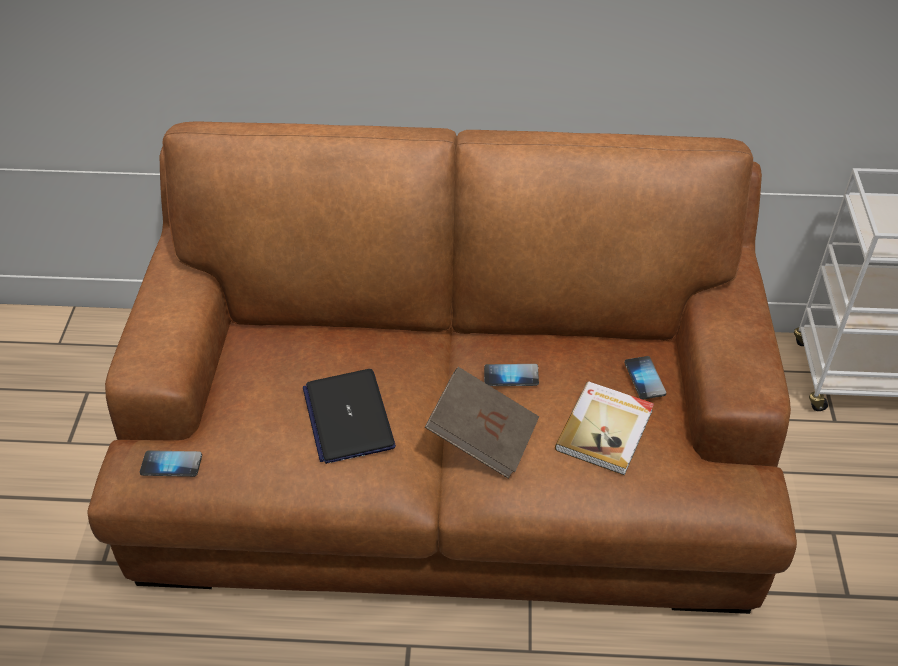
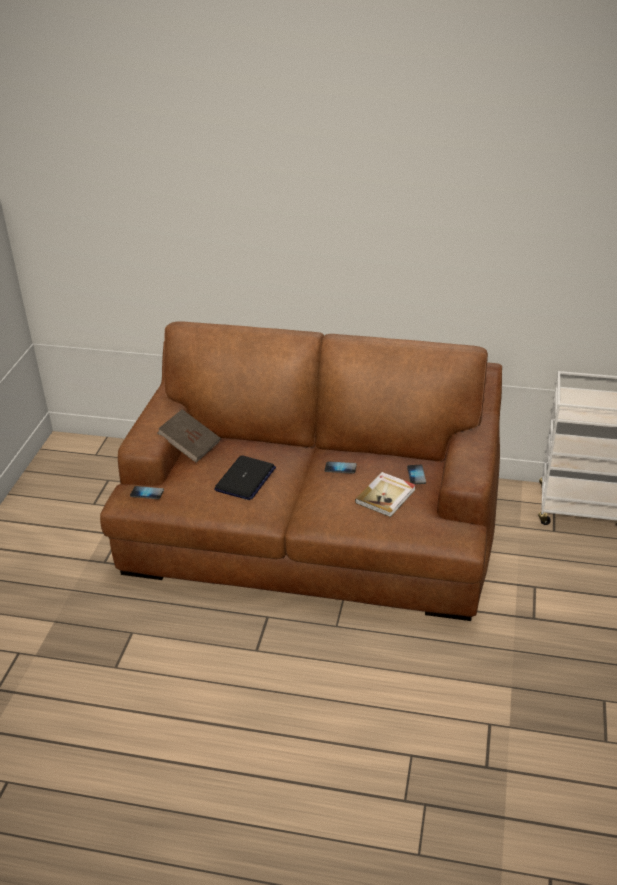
camera: 10 degrees right, 10 degrees down
(348, 417) = (245, 479): laptop -> laptop turned 150 degrees counterclockwise
(482, 437) = (316, 494): brown book -> brown book (190, 446)

